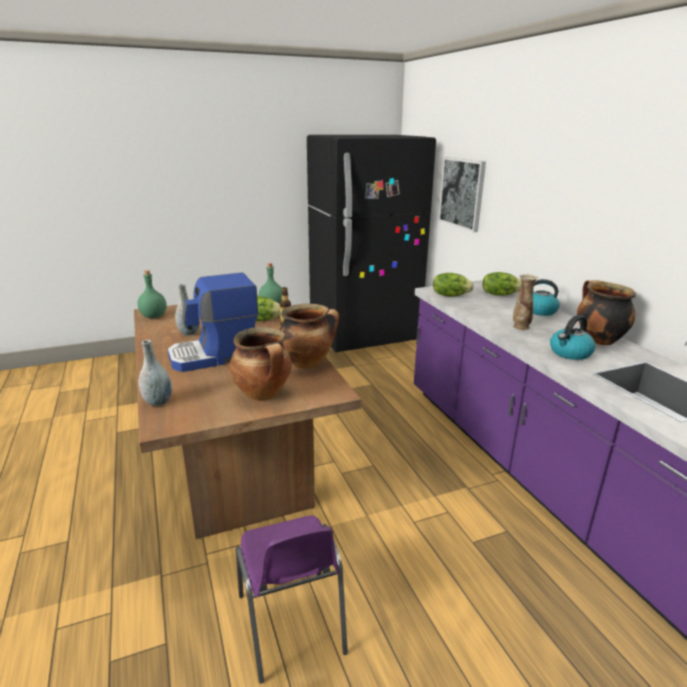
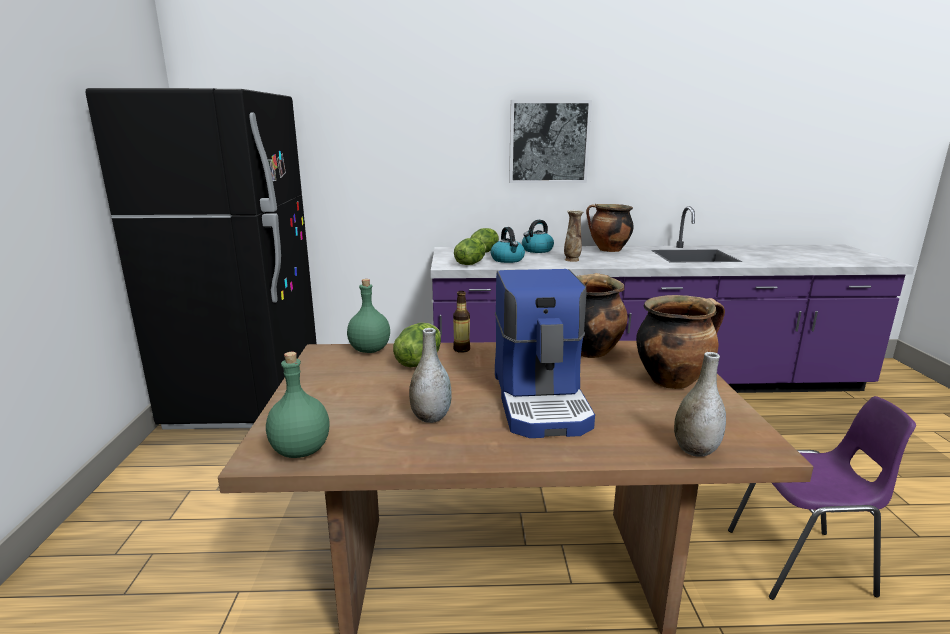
camera: 70 degrees left, 5 degrees down
(462, 193) = (354, 162): picture -> picture (549, 142)
(570, 353) = (632, 259): kettle -> kettle (508, 260)

